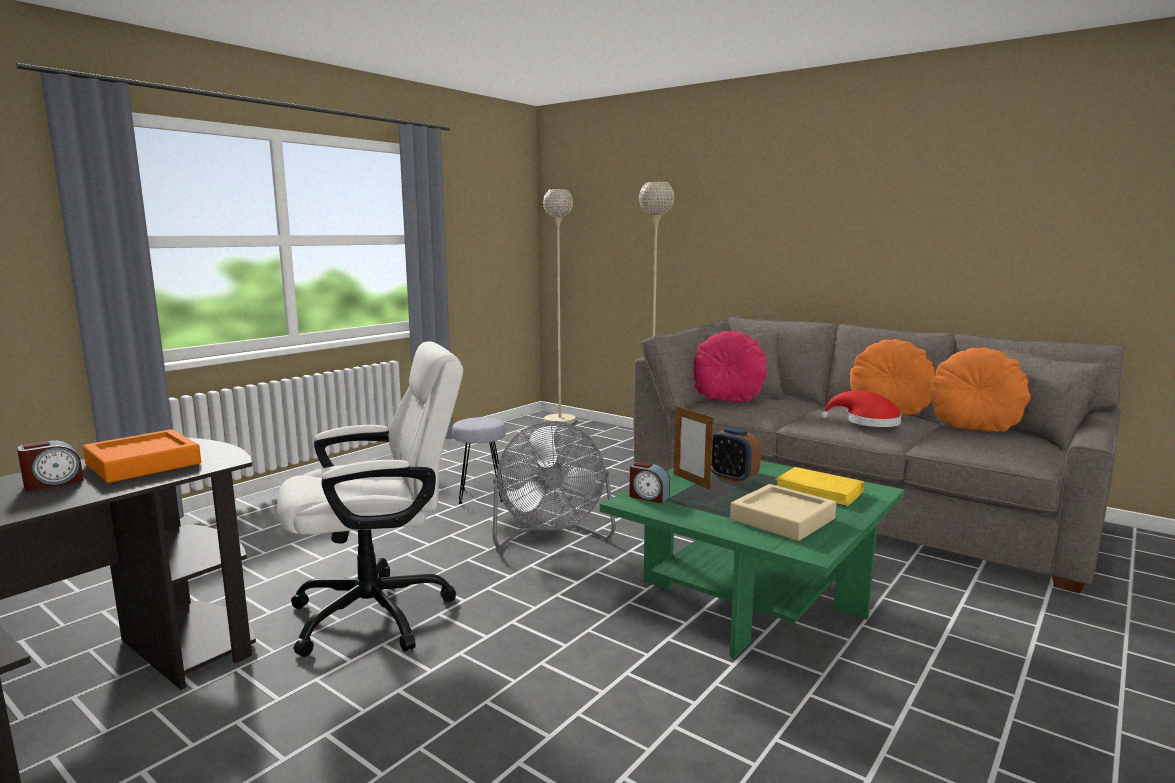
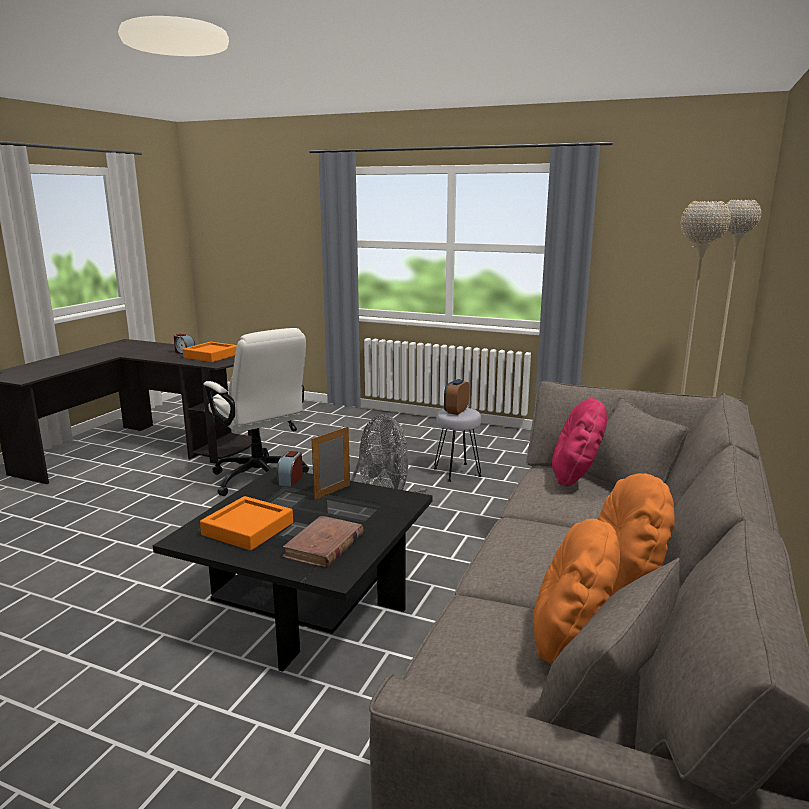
camera: 75 degrees right, 5 degrees up
(732, 478) = (348, 507): alarm clock -> alarm clock (456, 411)
(750, 598) = (307, 605): green coffee table -> black coffee table
(782, 519) = (248, 529): beige tray -> orange tray
(819, 491) = (324, 546): yellow book -> brown book
(867, 422) = (533, 556): red hat -> none

